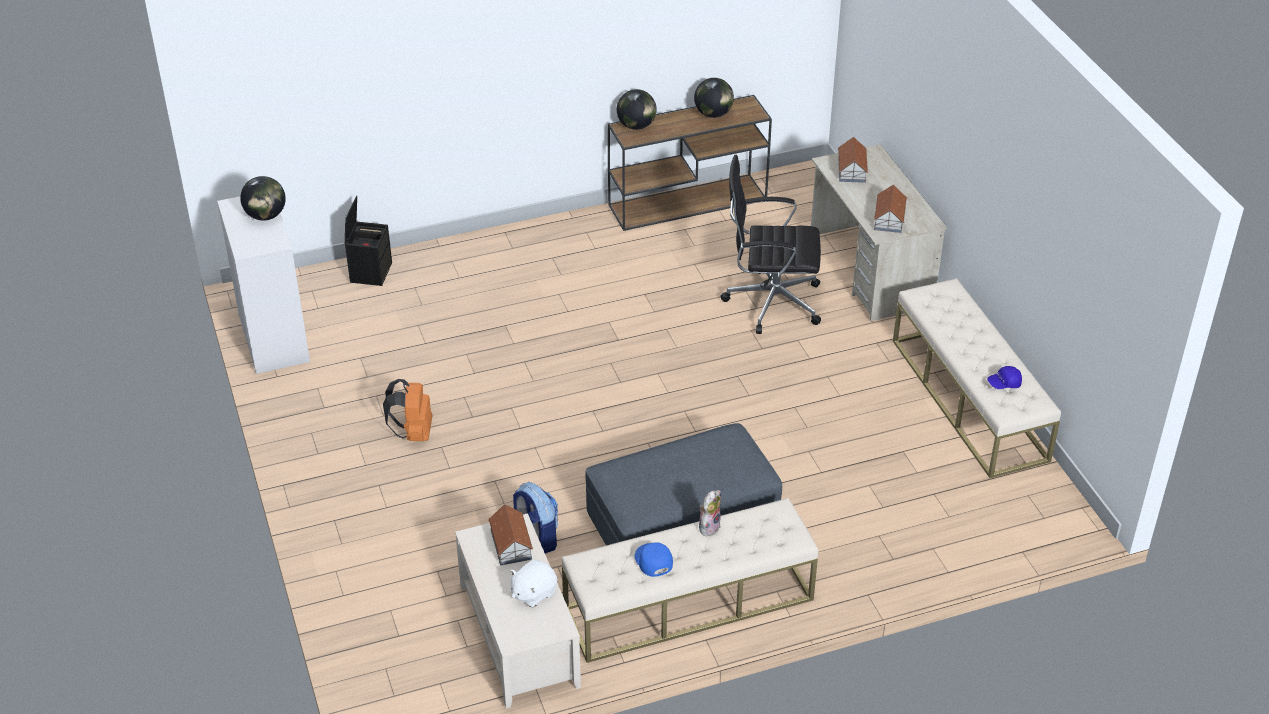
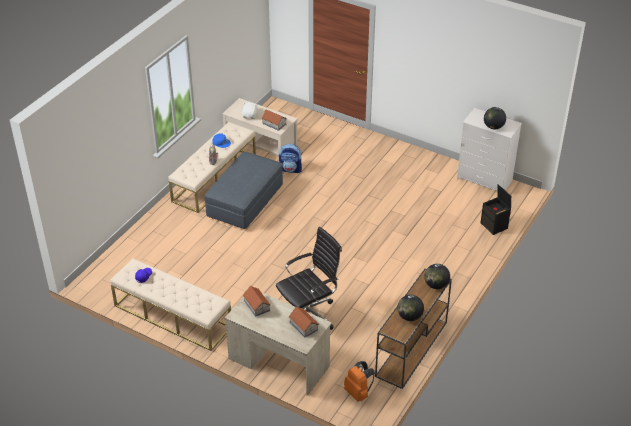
camera: 140 degrees right, 0 degrees up
(413, 433) = (380, 177): orange backpack -> orange backpack (358, 393)

